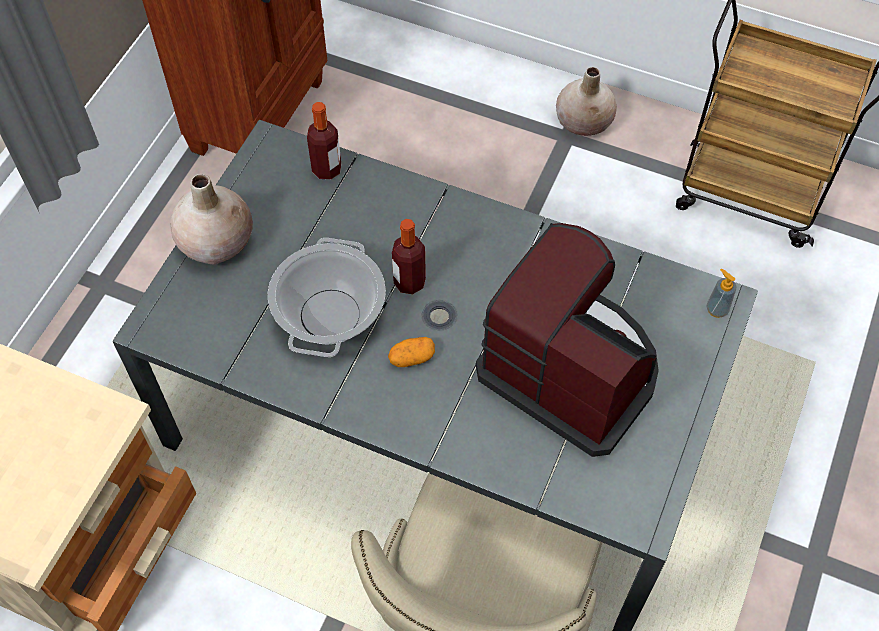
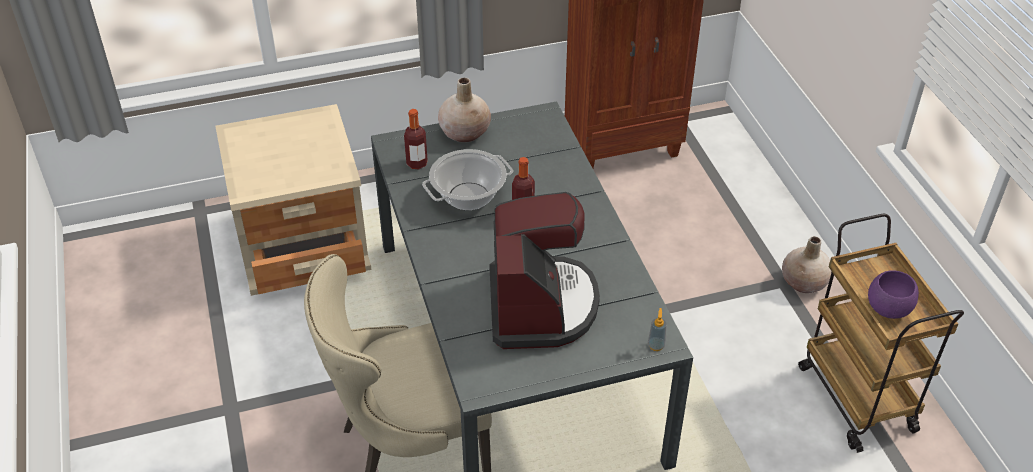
camera: 50 degrees right, 15 degrees down
(327, 169) = (556, 142): bottle -> bottle (417, 163)
(411, 358) = (478, 240): potato -> none
(806, 91) = (889, 309): none -> purple bowl

